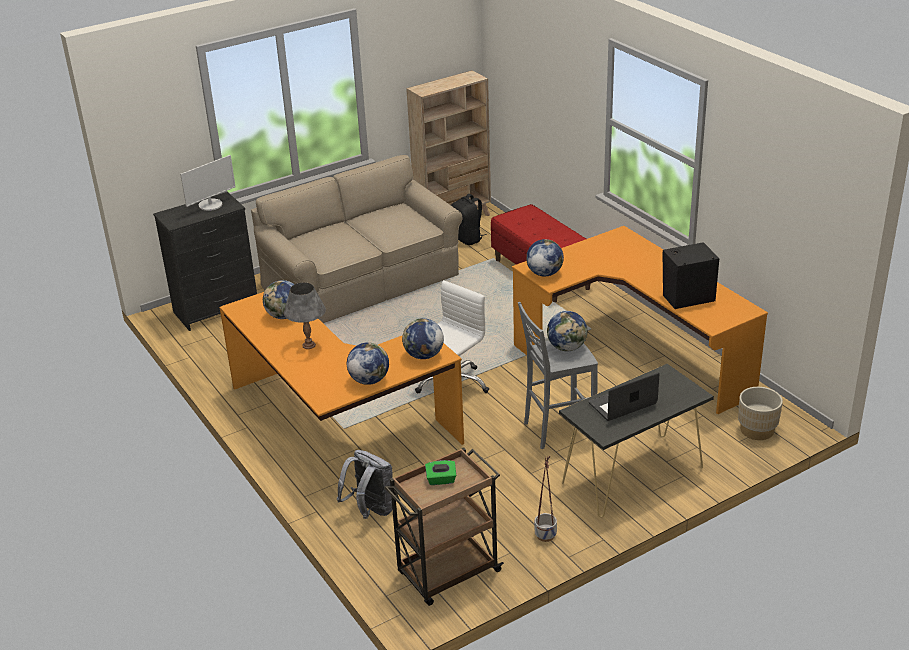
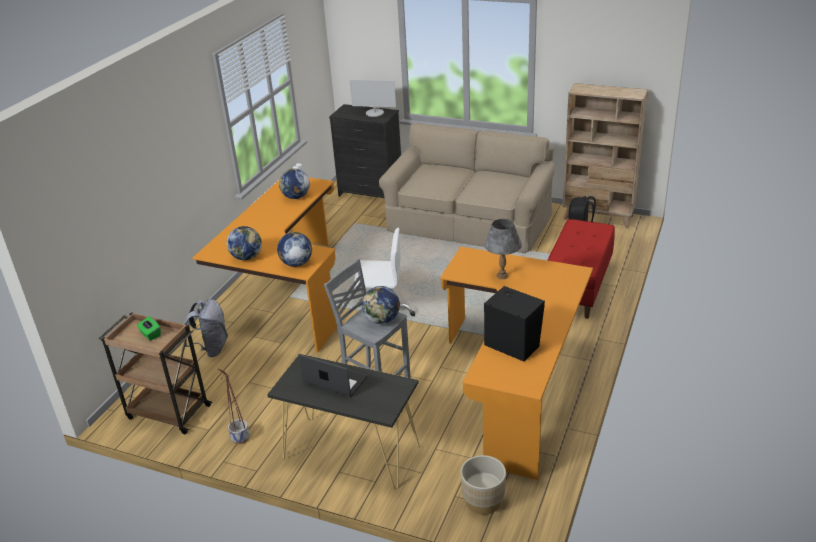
camera: 55 degrees right, 0 degrees up
(309, 345) = (269, 219): grey table lamp -> grey table lamp (502, 276)
(544, 273) = (465, 263): globe -> none

